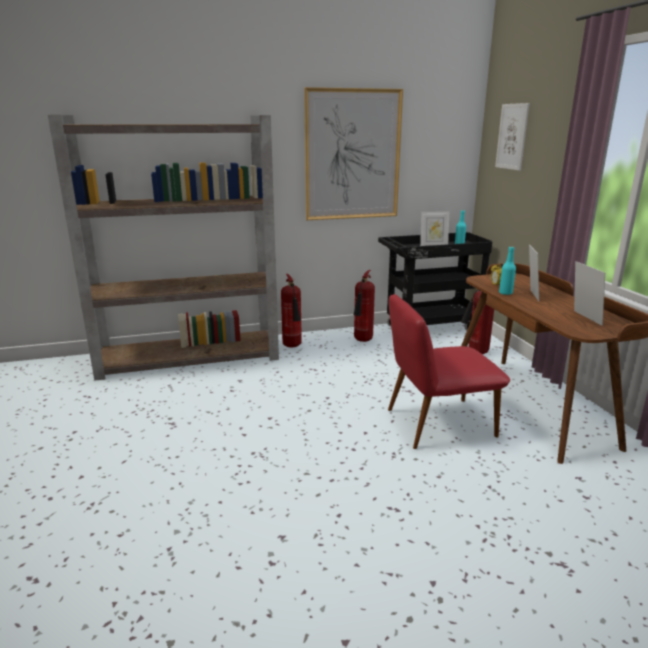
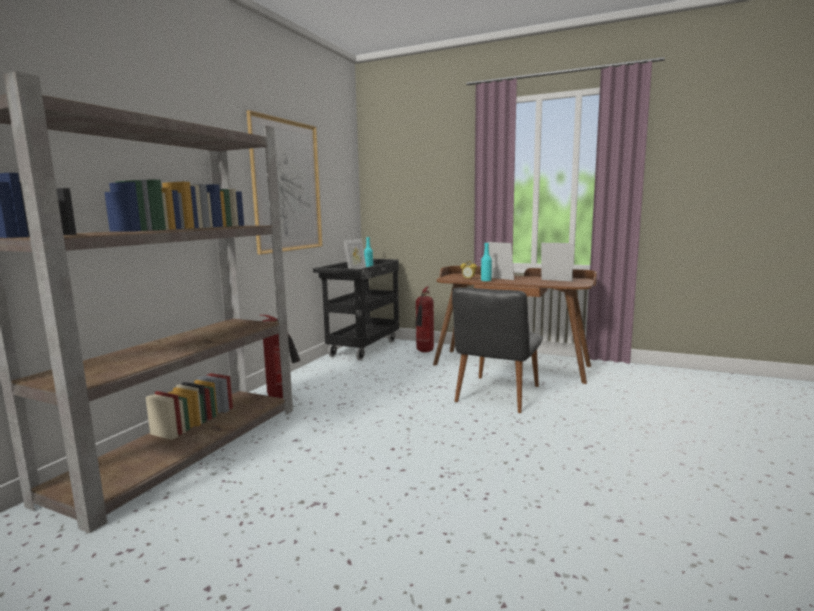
camera: 50 degrees left, 10 degrees down
(362, 341) = (333, 372): fire extinguisher -> none
(440, 422) = (498, 393): red chair -> black chair
(512, 136) = (401, 173): picture -> none

